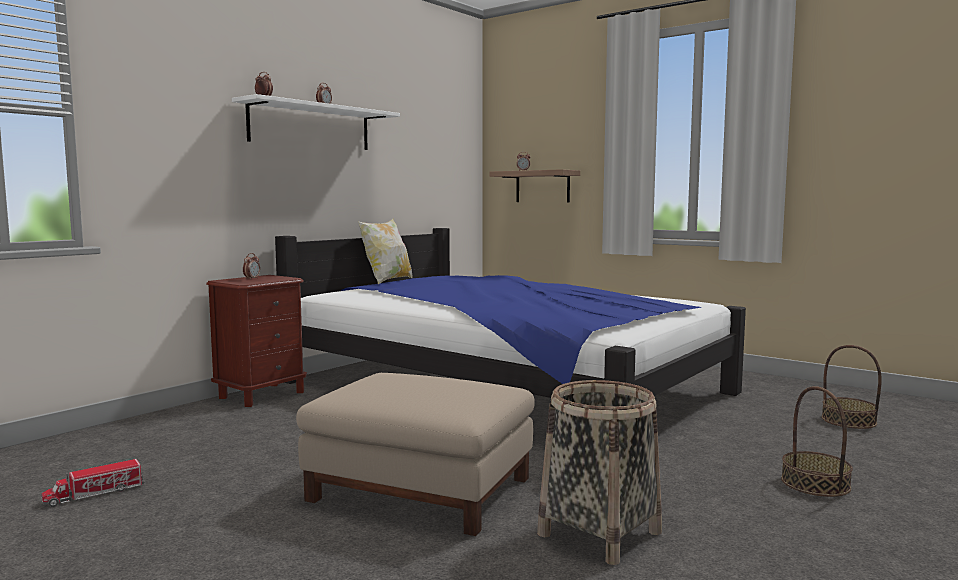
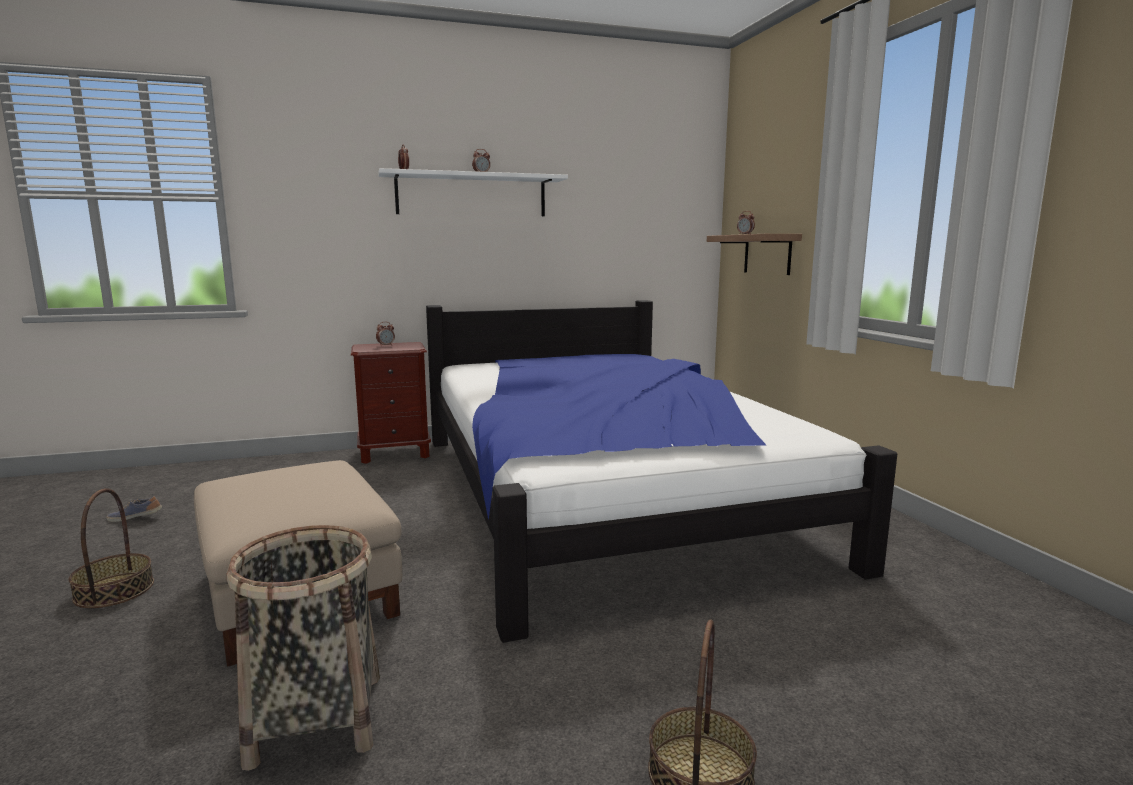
camera: 35 degrees right, 5 degrees up
(94, 494) = (135, 518): toy truck -> shoe
(387, 280) = (553, 355): pillow -> none
(849, 420) = (985, 682): basket -> basket (114, 590)

